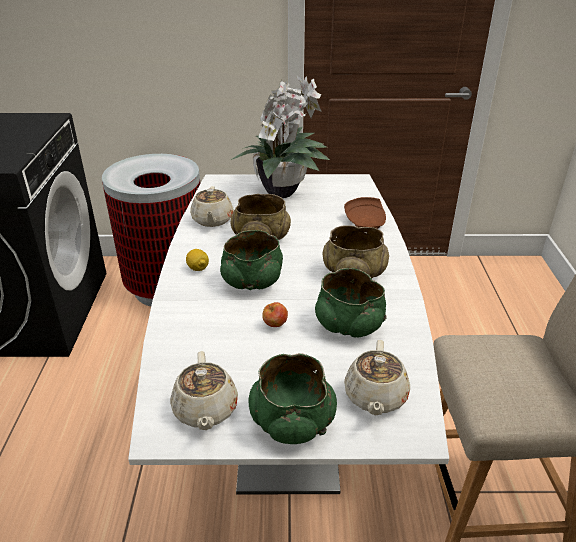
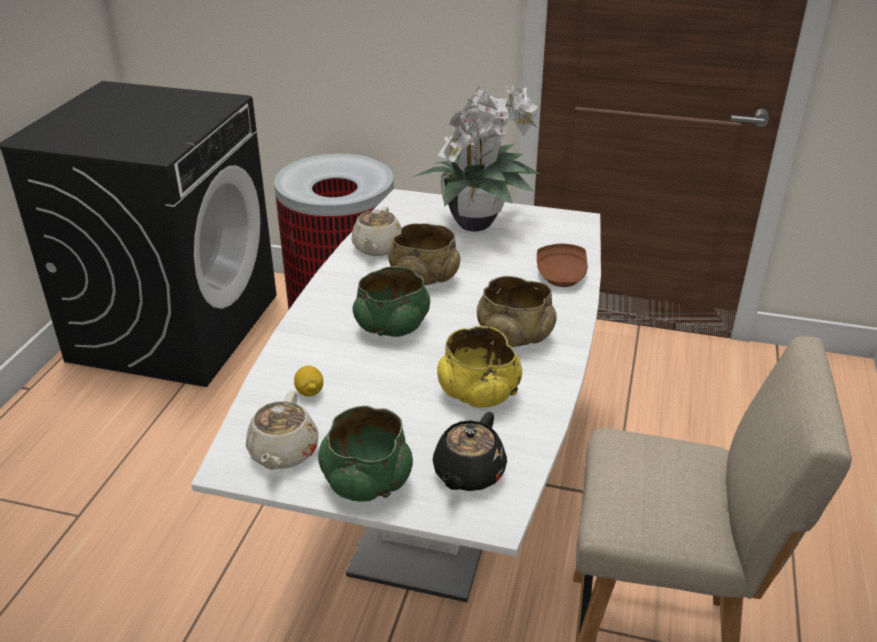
camera: 15 degrees right, 0 degrees up
(198, 268) = (337, 302): lemon -> lemon (309, 392)
(275, 325) = (395, 379): apple -> none
(348, 324) = (478, 392): green bowl -> yellow bowl
(375, 397) = (468, 474): beige teapot -> black teapot

